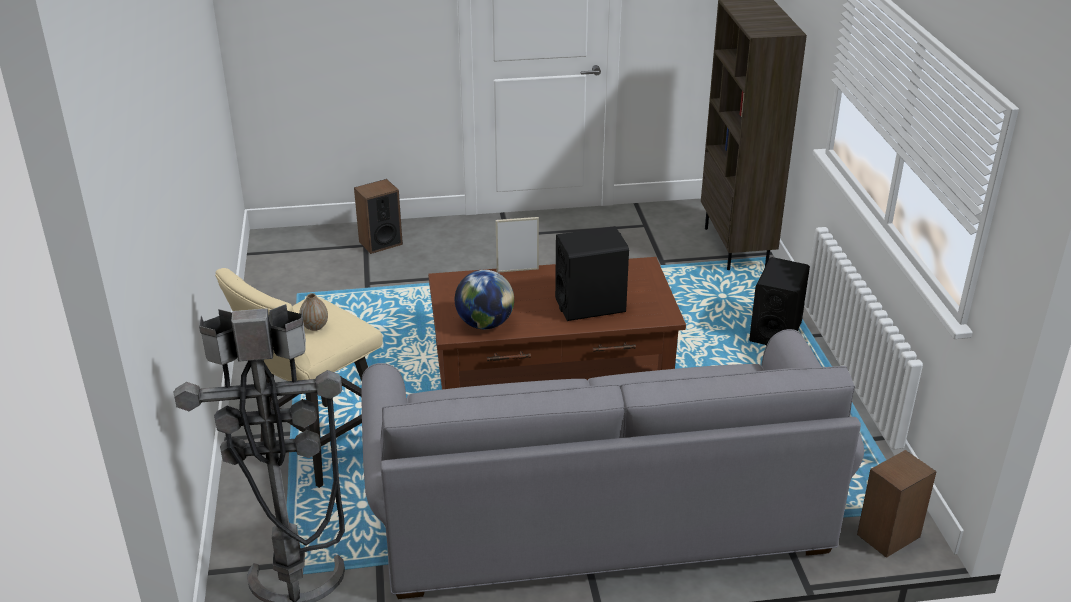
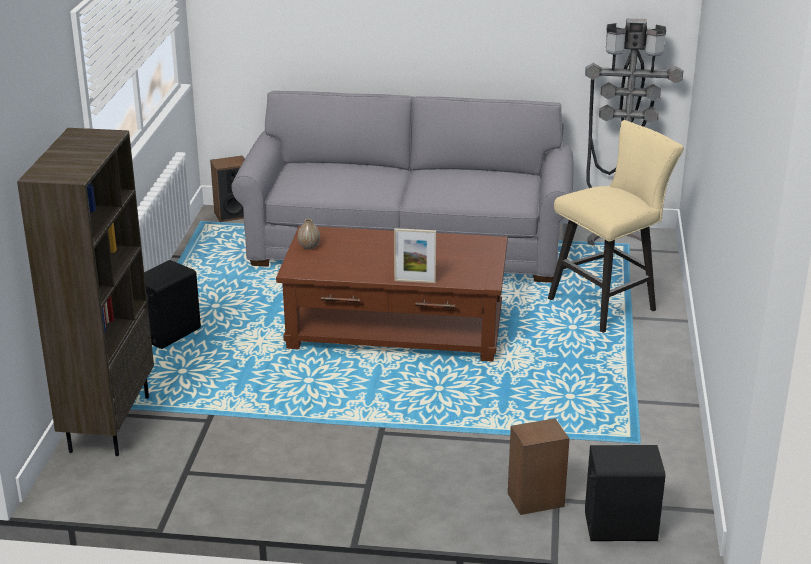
camera: 165 degrees left, 5 degrees down
(315, 326) = (607, 192): vase -> vase (309, 247)
(485, 324) = (463, 244): globe -> none
(590, 305) = (366, 246): black speaker -> black speaker (620, 526)

